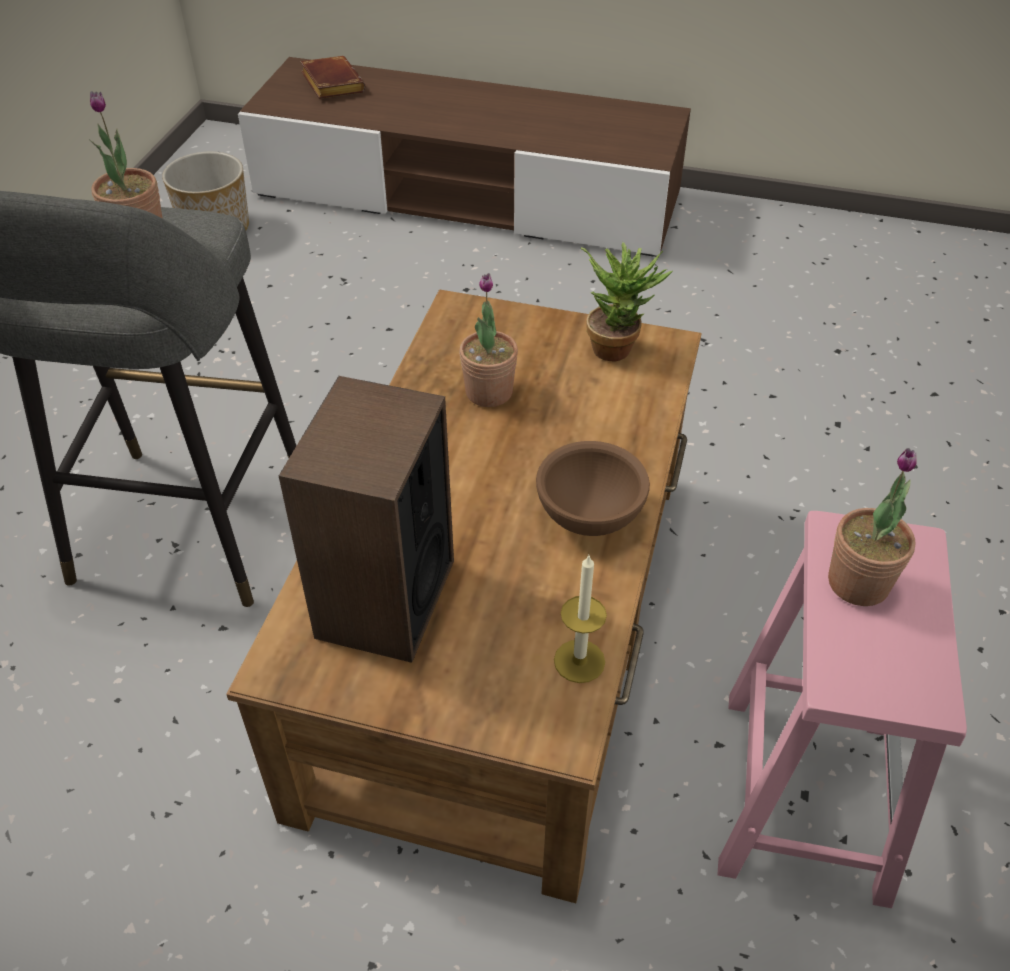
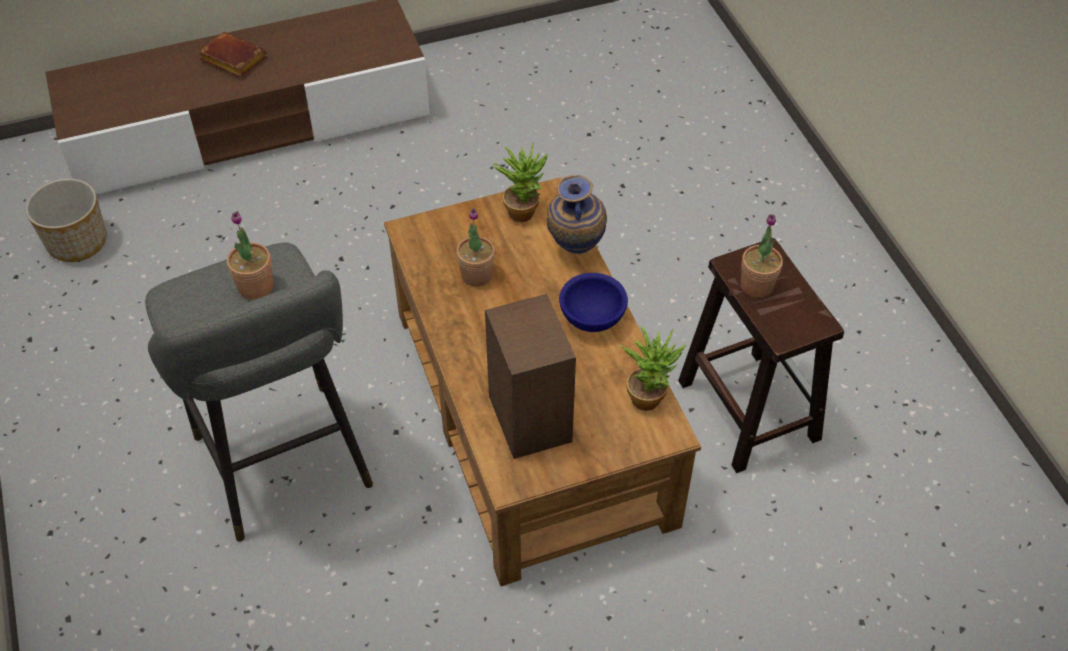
camera: 35 degrees left, 5 degrees up
(330, 84) = (107, 84): brown book -> brown book (231, 59)
(579, 661) = (649, 395): candle -> potted plant
(588, 517) = (592, 319): brown bowl -> blue bowl
(642, 422) = (574, 250): none -> vase
(803, 790) = (746, 408): pink stool -> brown stool

